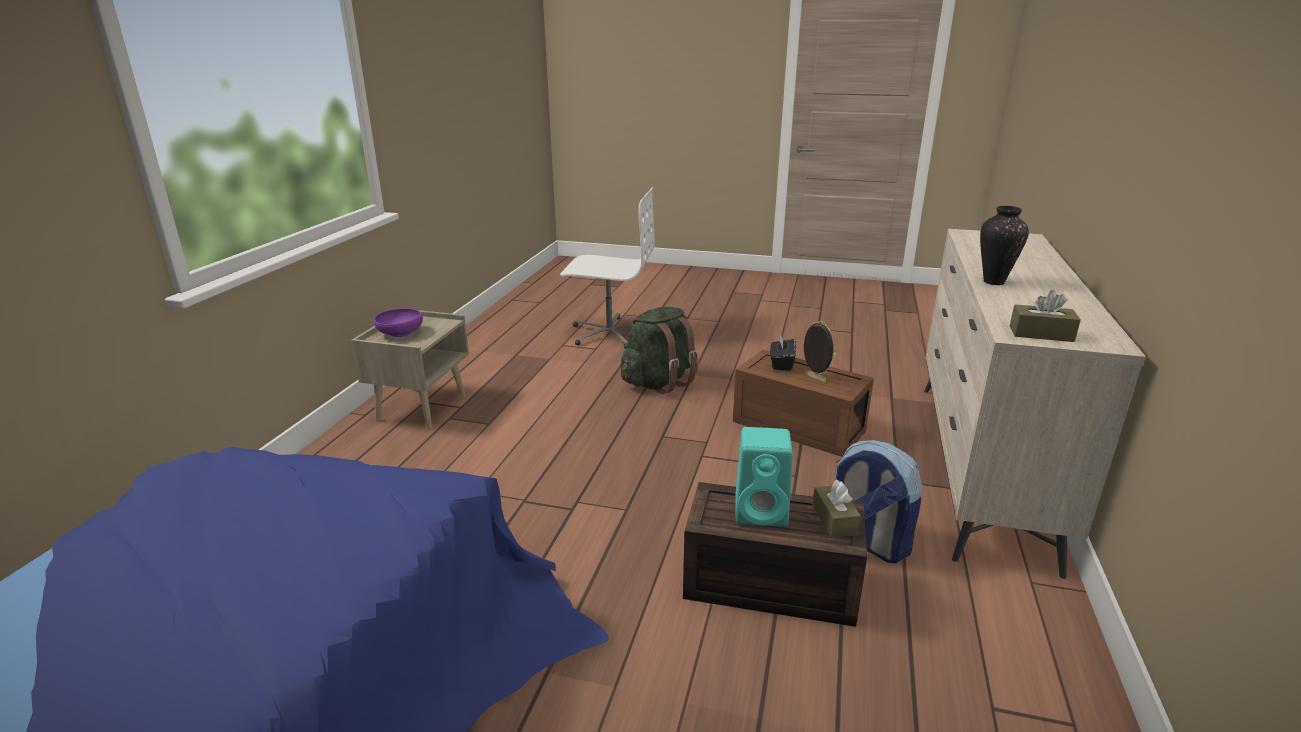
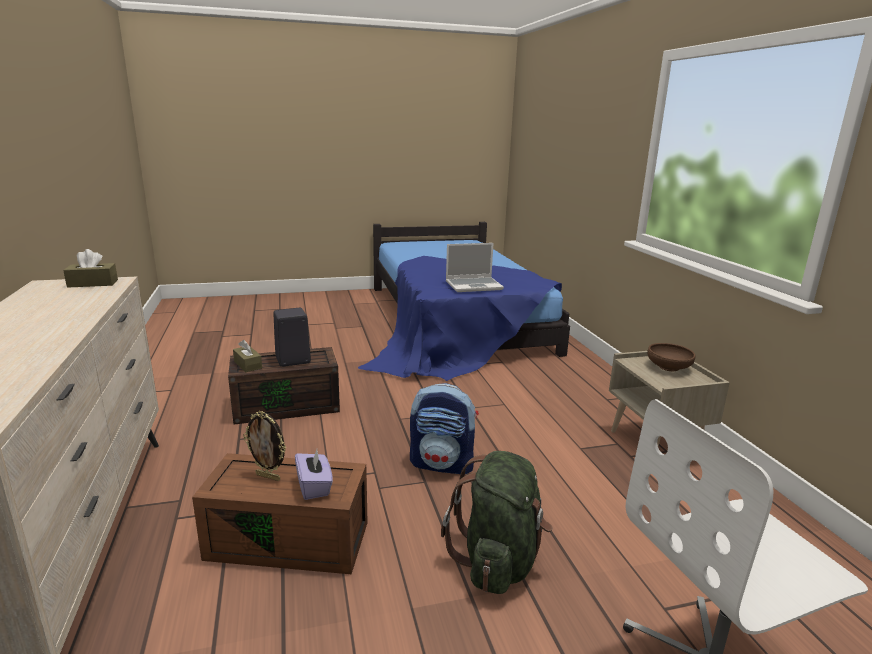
camera: 150 degrees right, 5 degrees down
(335, 486) = (474, 285): none -> laptop
(400, 333) = (668, 367): purple bowl -> brown bowl
(763, 512) = (291, 360): turquoise speaker -> black speaker
(781, 364) = (314, 486): black tissue box -> purple tissue box
(866, 542) = (222, 441): backpack -> backpack (443, 464)
(993, 282) = (70, 322): vase -> none

